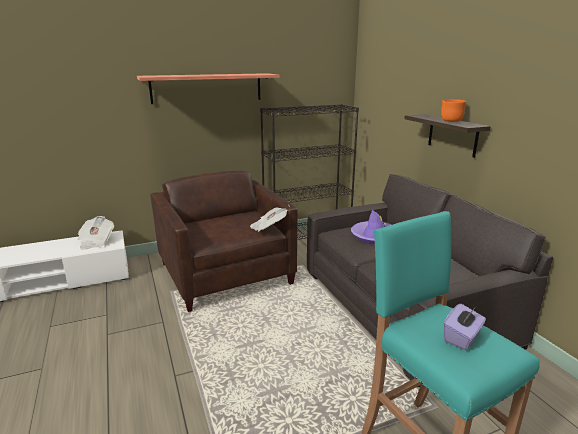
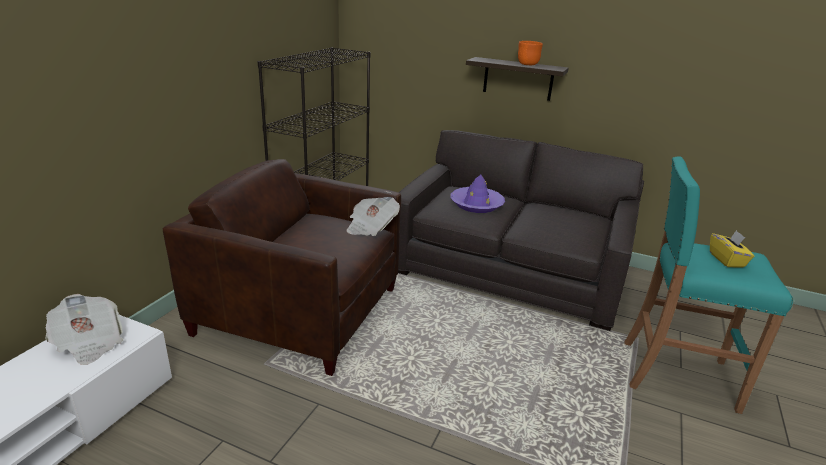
camera: 45 degrees left, 5 degrees up
(207, 88) = (193, 34): shelf -> none
(462, 338) = (727, 260): purple tissue box -> yellow tissue box

